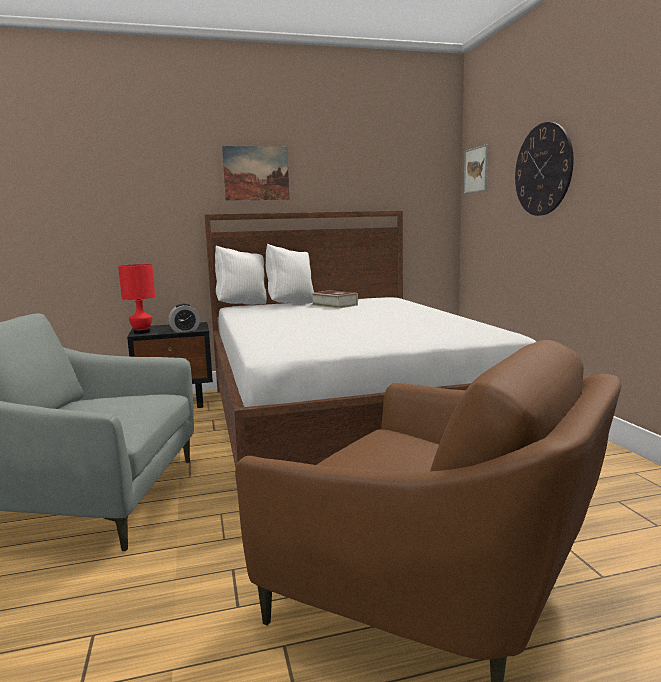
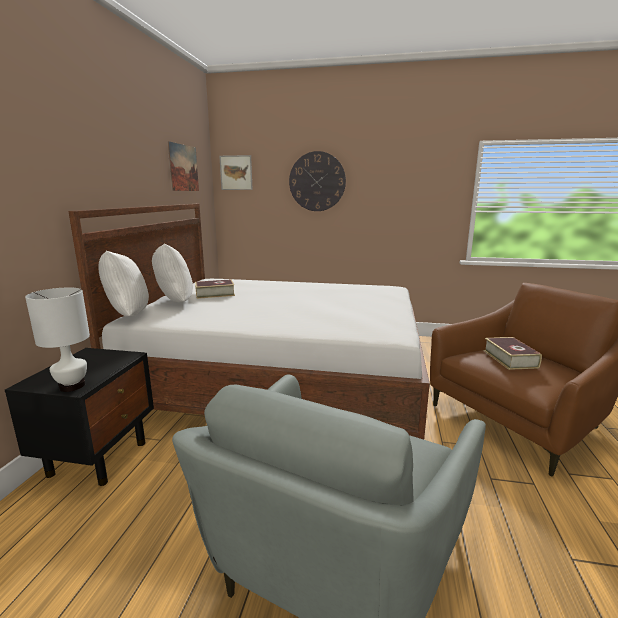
camera: 65 degrees left, 5 degrees up
(142, 332) = (72, 386): red table lamp -> white table lamp
(185, 330) = (119, 362): alarm clock -> none
(256, 173) = (101, 160): picture -> picture (183, 168)
(393, 452) = (510, 359): none -> book

